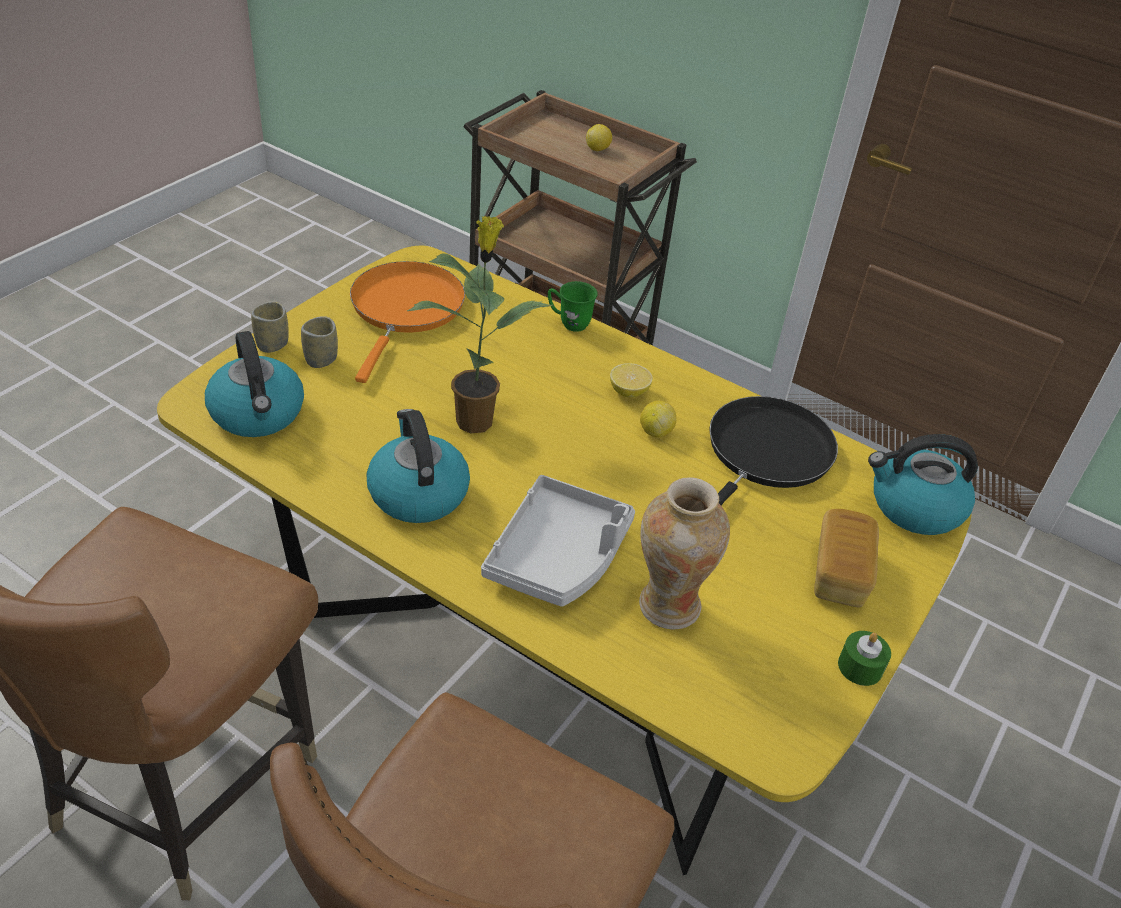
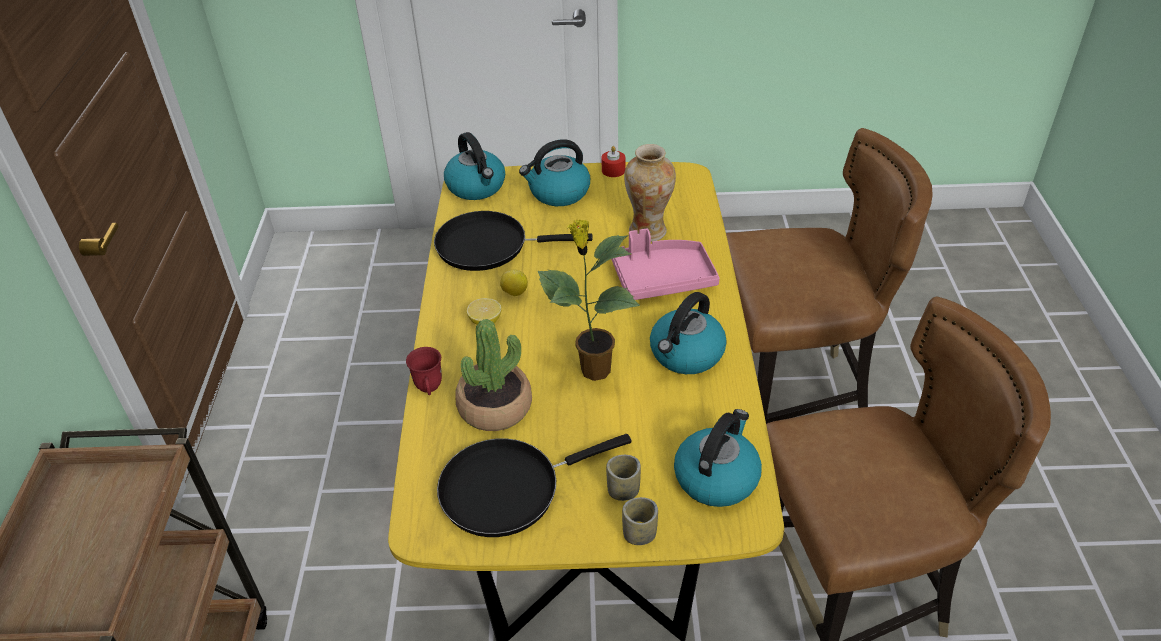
camera: 120 degrees left, 0 degrees up
(405, 310) = (508, 489): orange frying pan -> black frying pan
(502, 344) = (495, 407): none -> potted plant
(559, 555) = (662, 278): grey tray -> pink tray
(568, 322) = (429, 389): green mug -> red mug
(598, 149) = (69, 530): lemon -> none
(839, 573) = (558, 193): bread -> kettle
(860, 667) = (613, 170): green candle -> red candle

